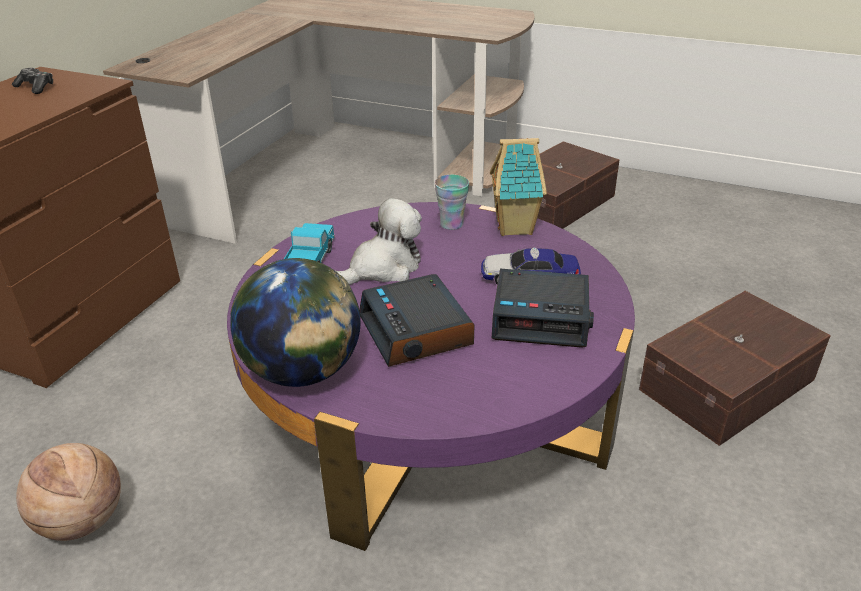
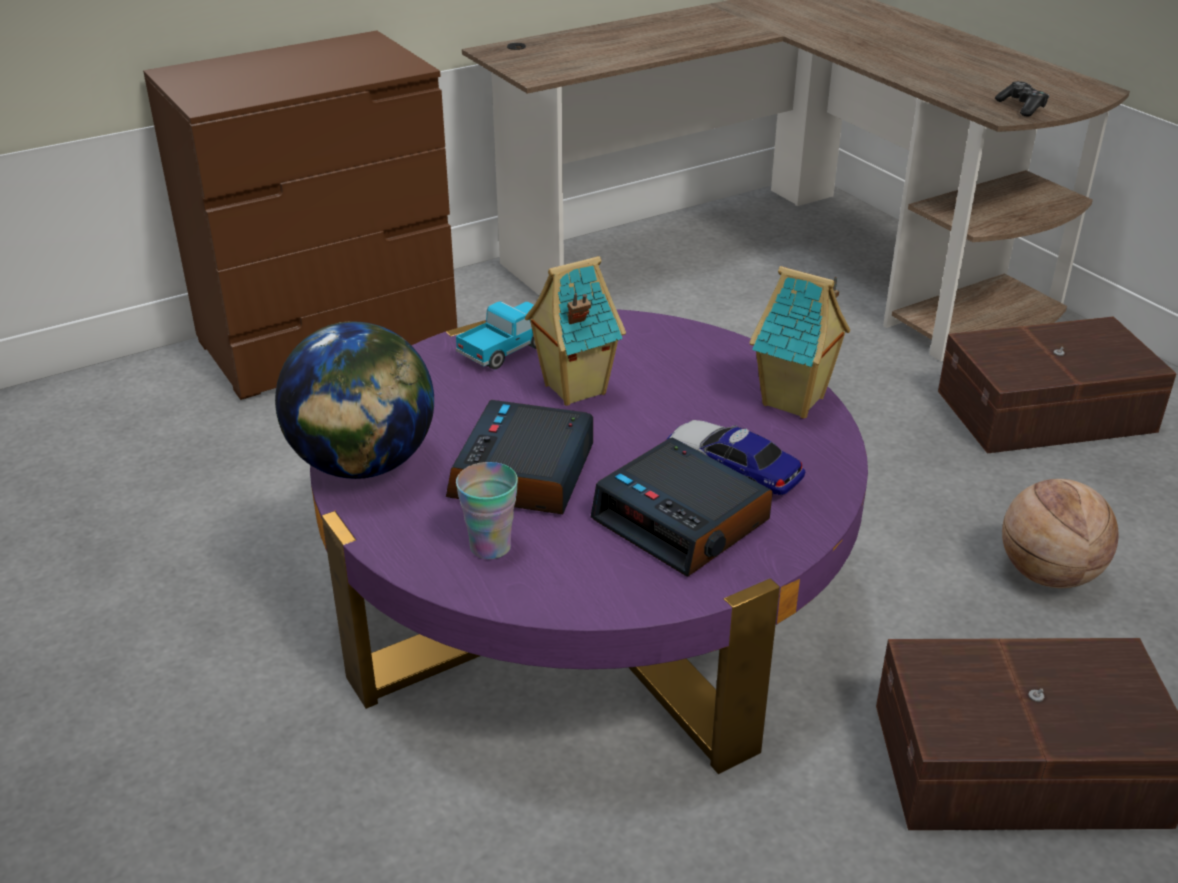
camera: 35 degrees right, 0 degrees up
(36, 87) = (342, 55): game controller -> game controller (1022, 107)
(82, 522) = (158, 544): basketball -> basketball (1048, 575)
(383, 268) = (573, 389): plush toy -> toy house
(451, 224) = (717, 367): cup -> cup (490, 547)

